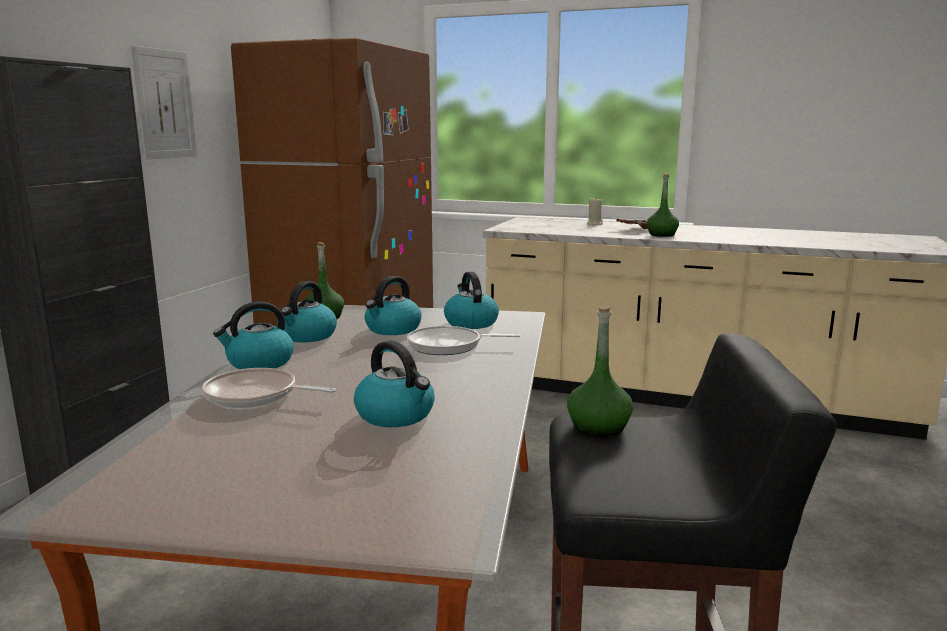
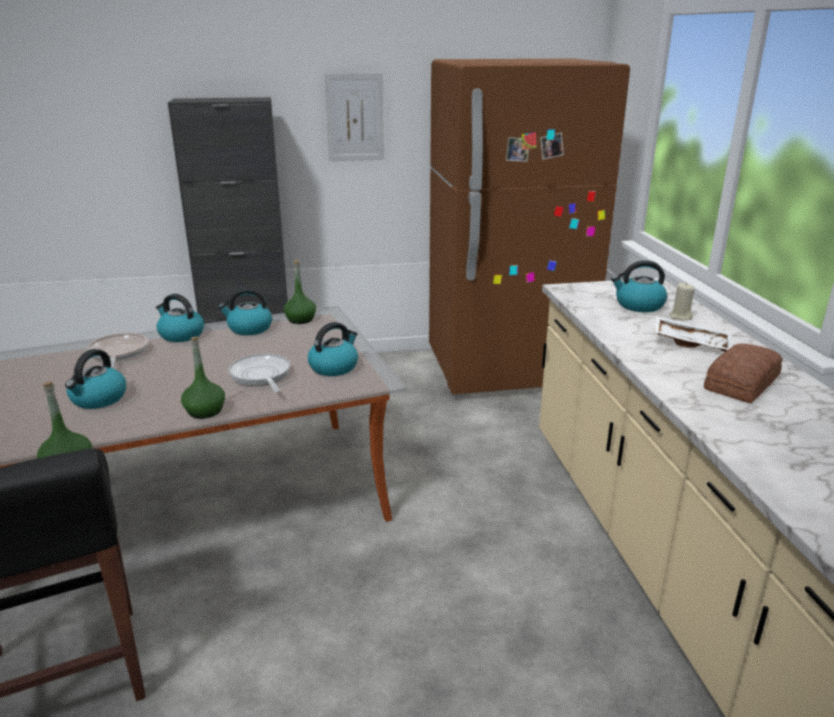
camera: 60 degrees right, 10 degrees up
(392, 329) = (289, 347): kettle -> kettle (638, 305)
(661, 235) = (664, 361): green bottle -> green bottle (205, 411)
(707, 232) = (744, 382): none -> bread

